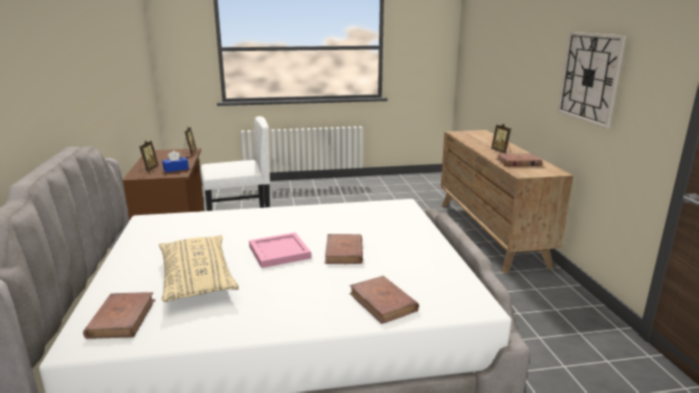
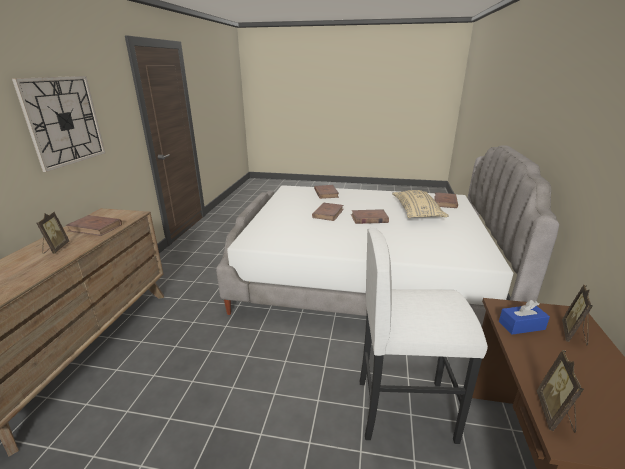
camera: 160 degrees left, 5 degrees up
(278, 252) = (369, 219): pink tray -> brown book

